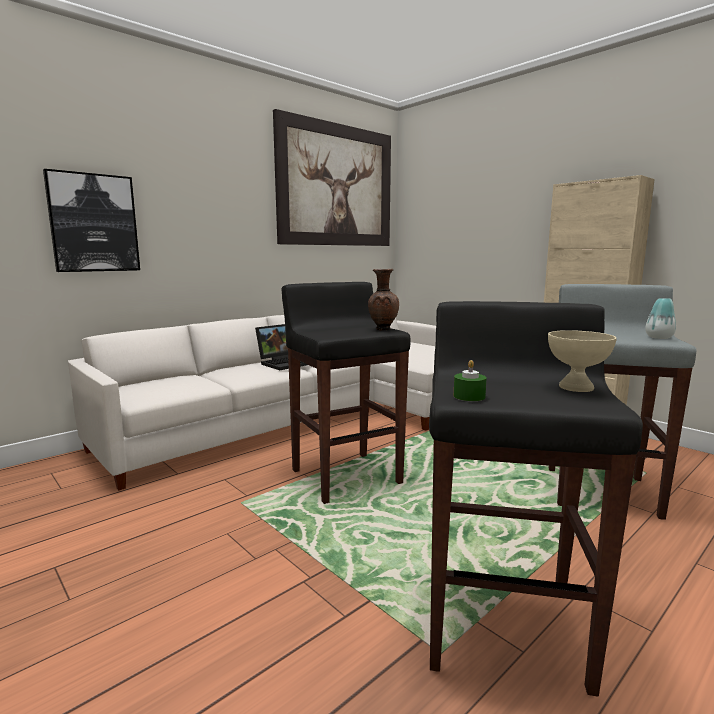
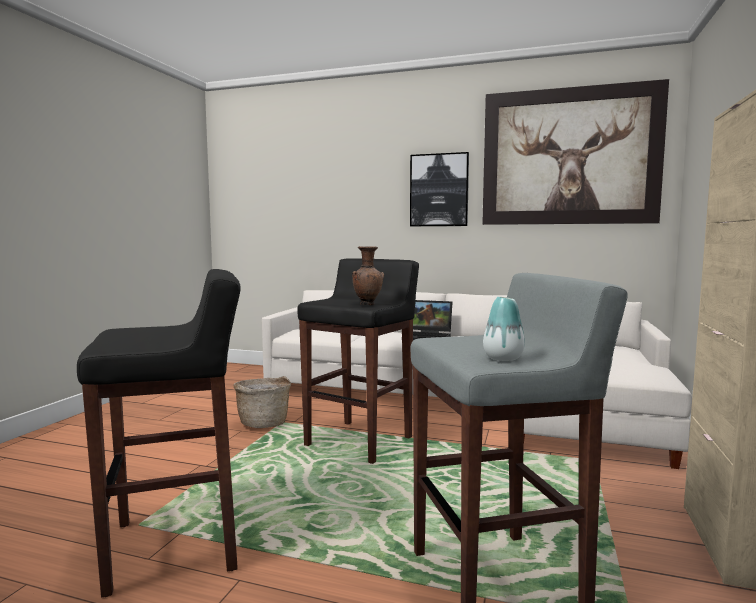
camera: 60 degrees right, 5 degrees down
(94, 223) = (329, 213): picture -> picture (439, 190)
(224, 514) = (264, 423): none -> basket
(469, 396) = (124, 329): green candle -> none
(575, 388) = (157, 341): beige bowl -> none

